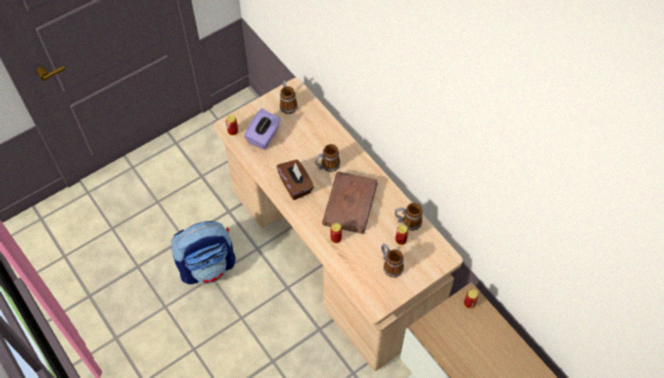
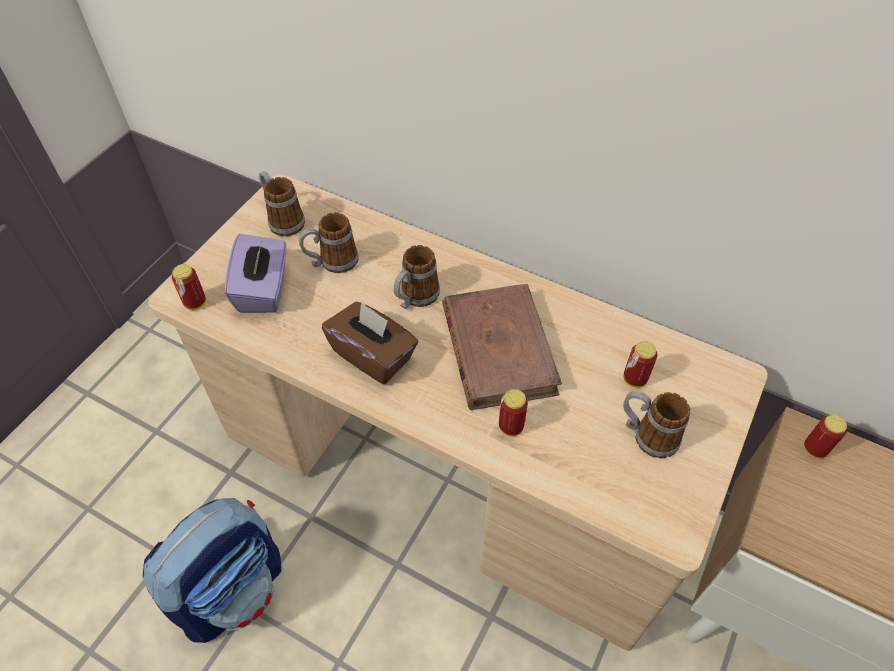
camera: 25 degrees left, 5 degrees down
(407, 222) = (624, 341): mug -> mug (332, 262)

